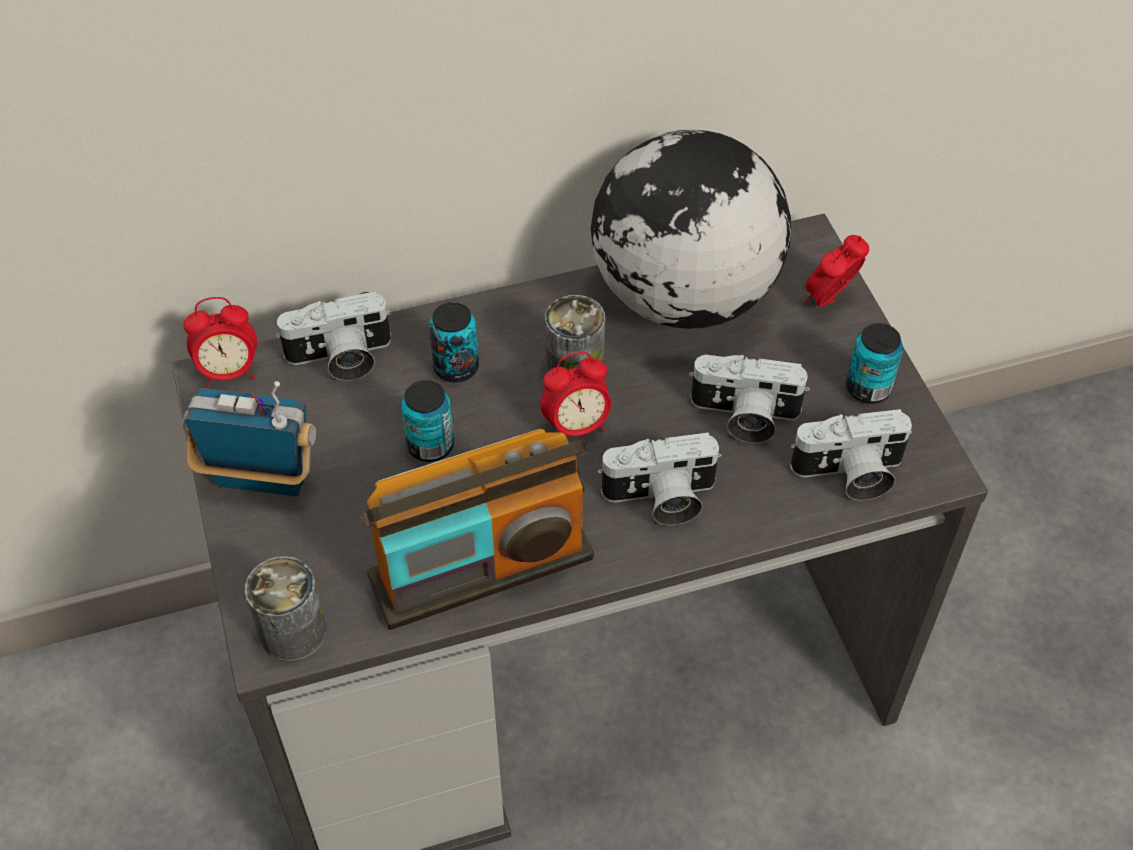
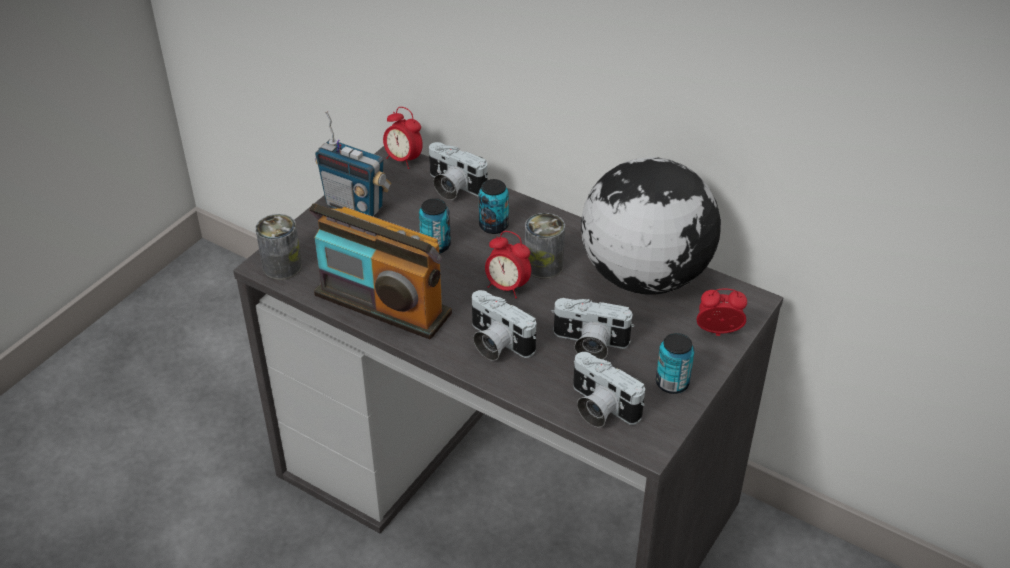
camera: 50 degrees right, 10 degrees down
(262, 478) = (355, 206): radio -> radio turned 150 degrees clockwise
(743, 417) = (589, 344): camera -> camera turned 45 degrees counterclockwise

